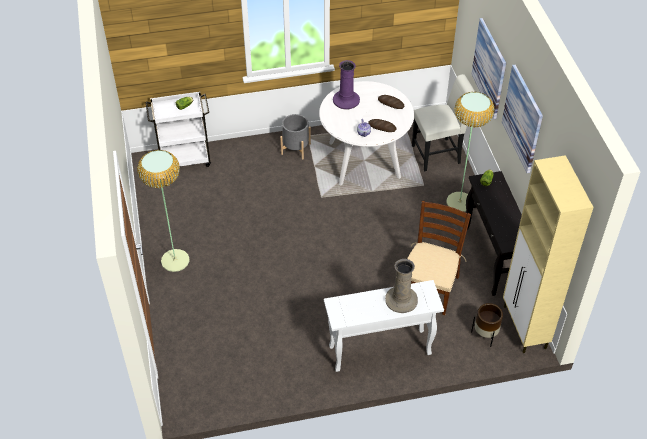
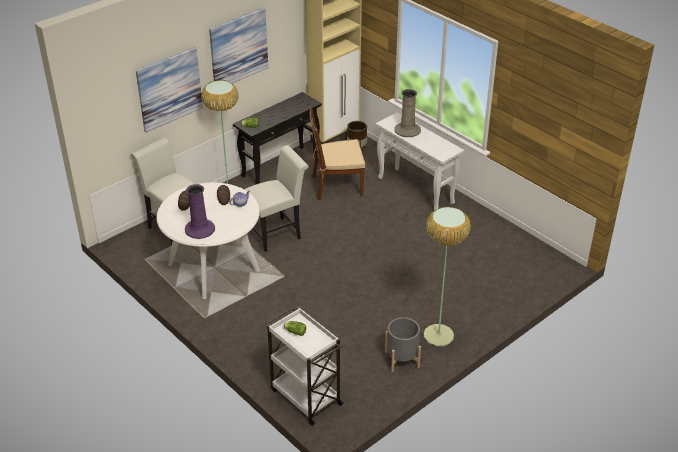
camera: 120 degrees left, 10 degrees down
(296, 149) = (230, 318): grey planter -> grey planter (402, 359)
(383, 215) = (278, 233): none -> white chair

